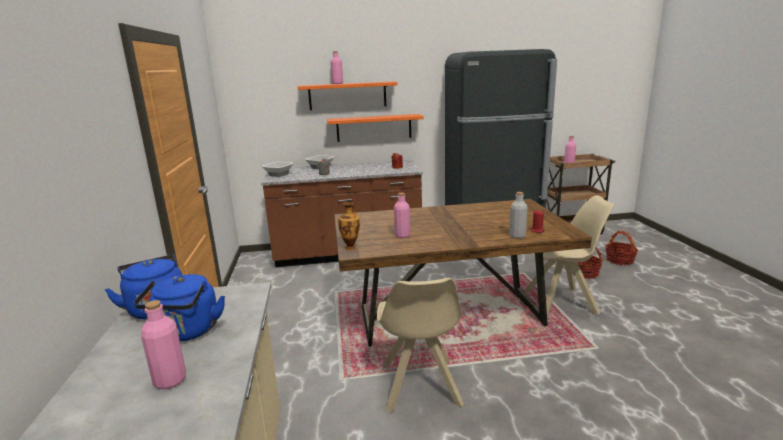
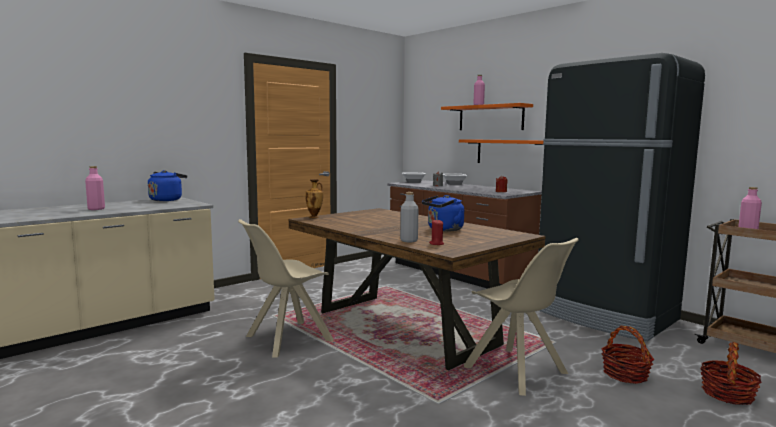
camera: 55 degrees right, 10 degrees down
(187, 332) = (142, 205): blue kettle -> blue kettle (443, 229)
(402, 235) = (357, 221): pink bottle -> none

